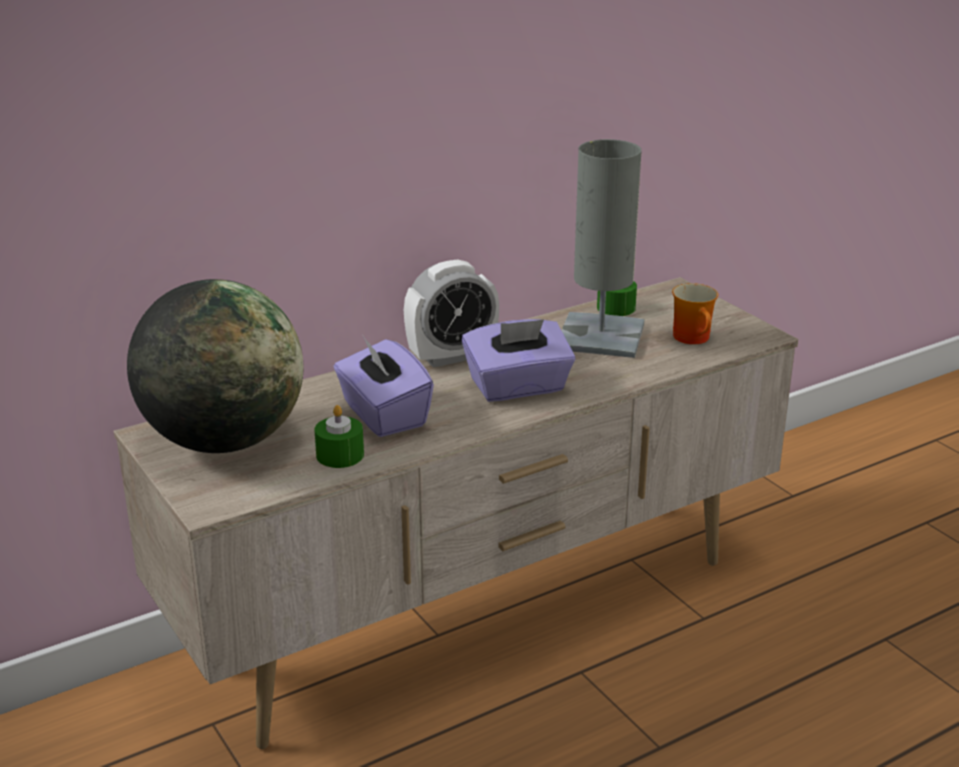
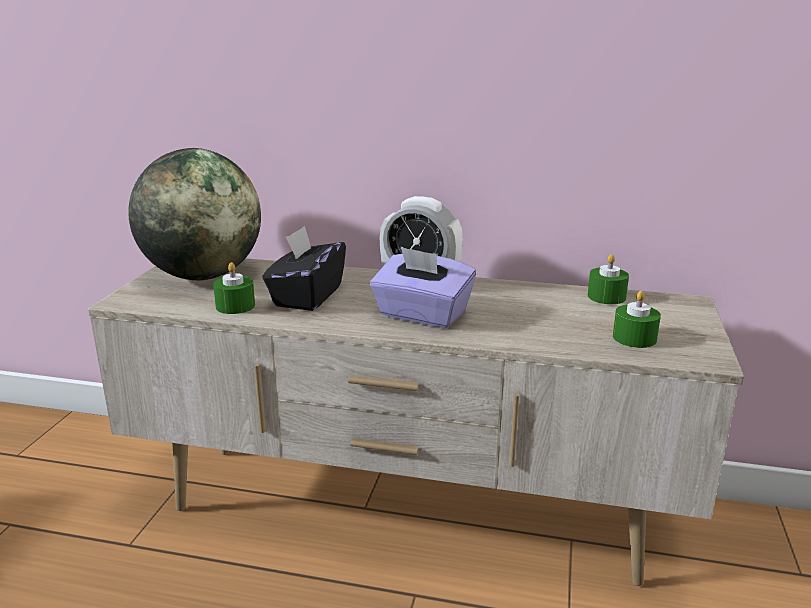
camera: 45 degrees right, 5 degrees down
(383, 415) = (307, 296): purple tissue box -> black tissue box
(600, 337) = (553, 309): grey table lamp -> none
(695, 338) = (634, 338): mug -> green candle

